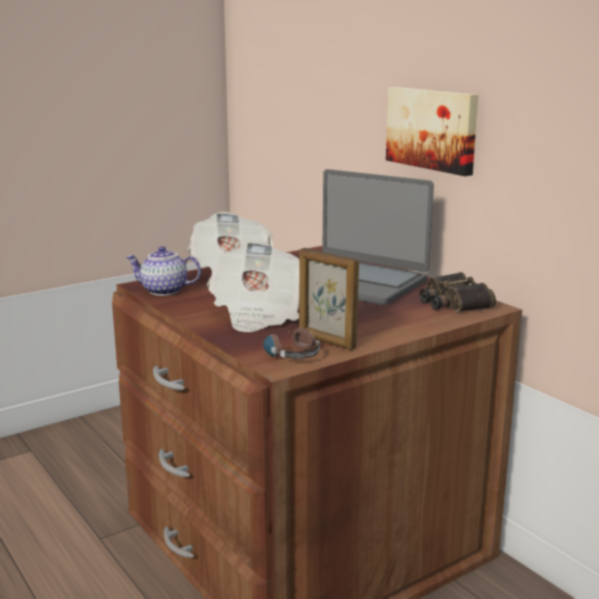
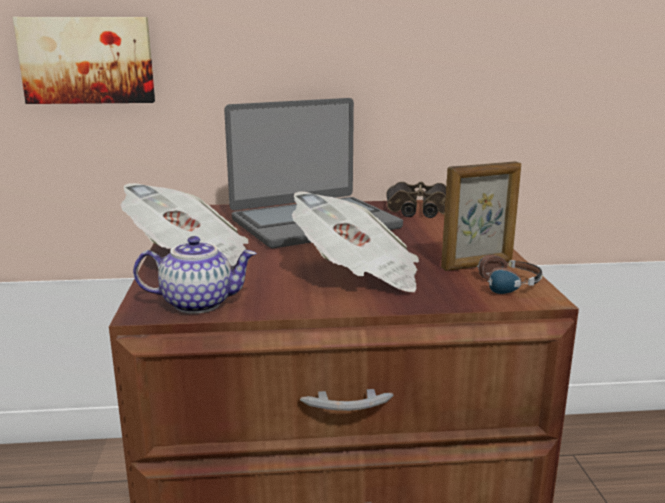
camera: 60 degrees left, 0 degrees up
(163, 291) = (199, 303): teapot -> teapot turned 135 degrees counterclockwise
(432, 129) = (322, 46): picture -> picture (88, 60)

